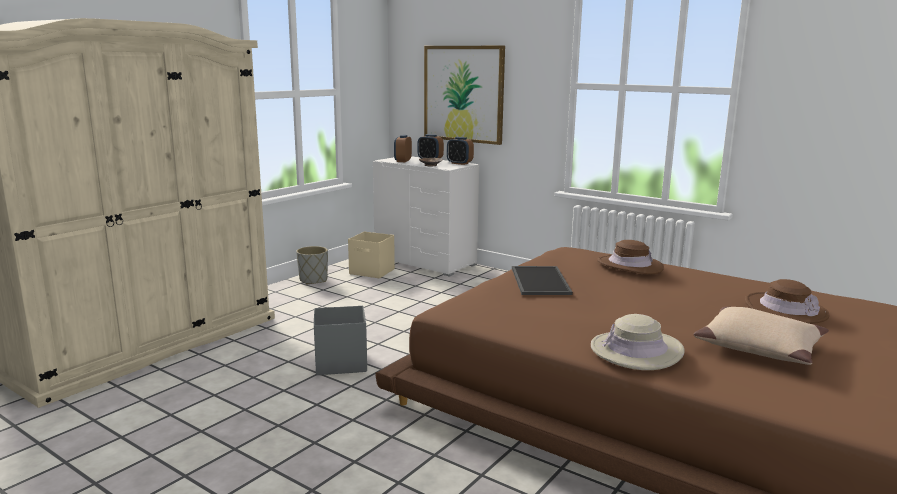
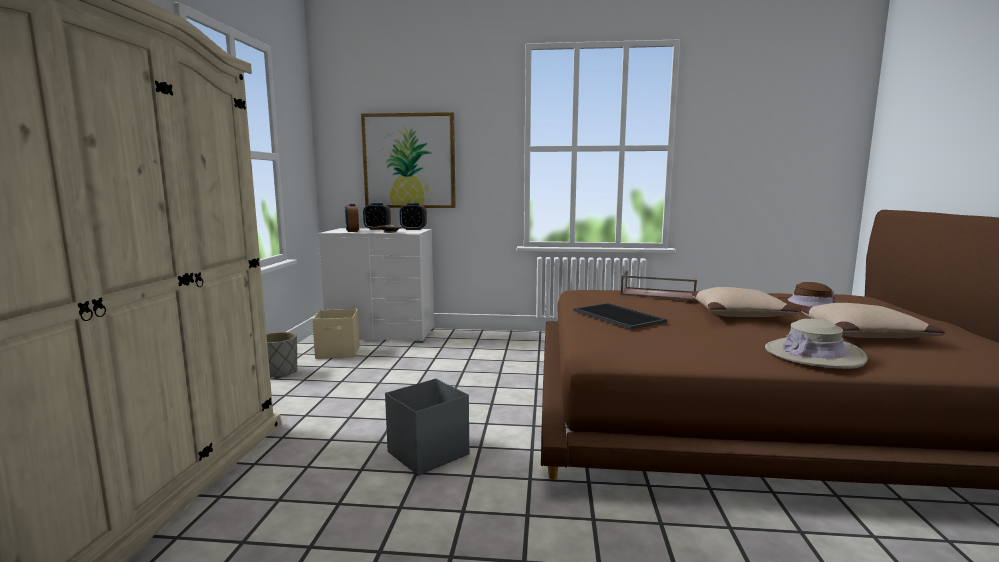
camera: 30 degrees left, 5 degrees down
(629, 265) = (657, 294): brown hat -> brown tray
(669, 301) = (739, 314): none -> beige pillow

